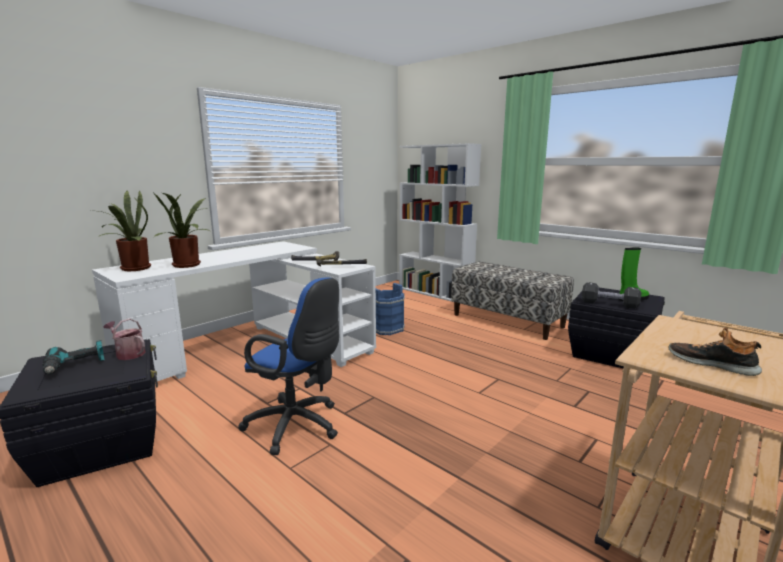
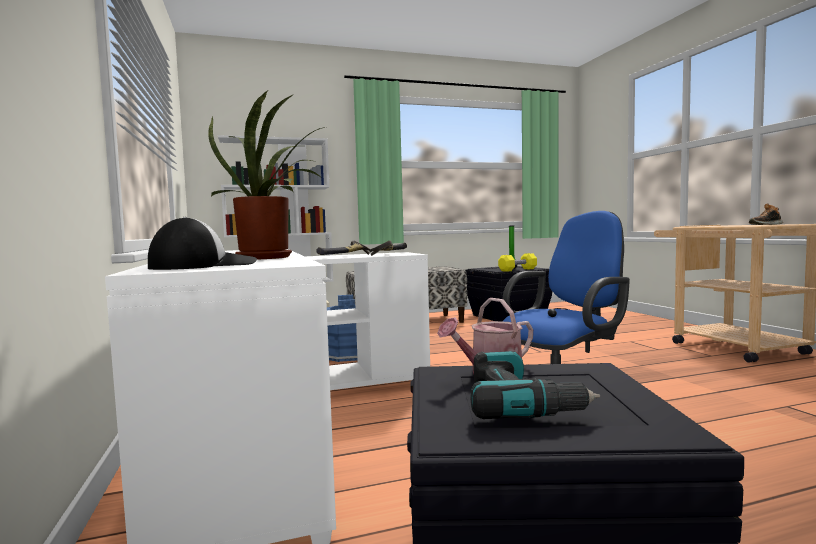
camera: 60 degrees left, 10 degrees down
(132, 268) = (204, 265): potted plant -> cap
(609, 304) = (517, 270): black dumbbell -> yellow dumbbell

